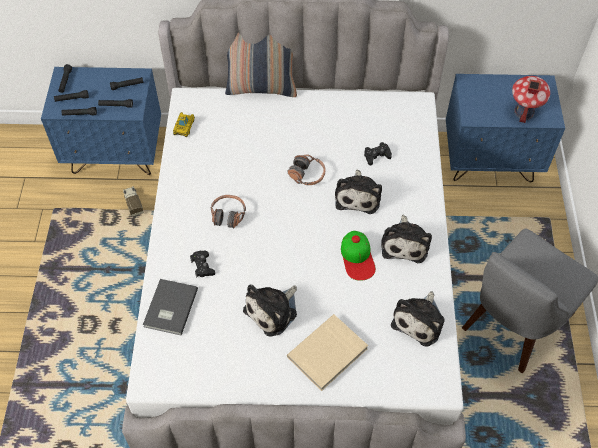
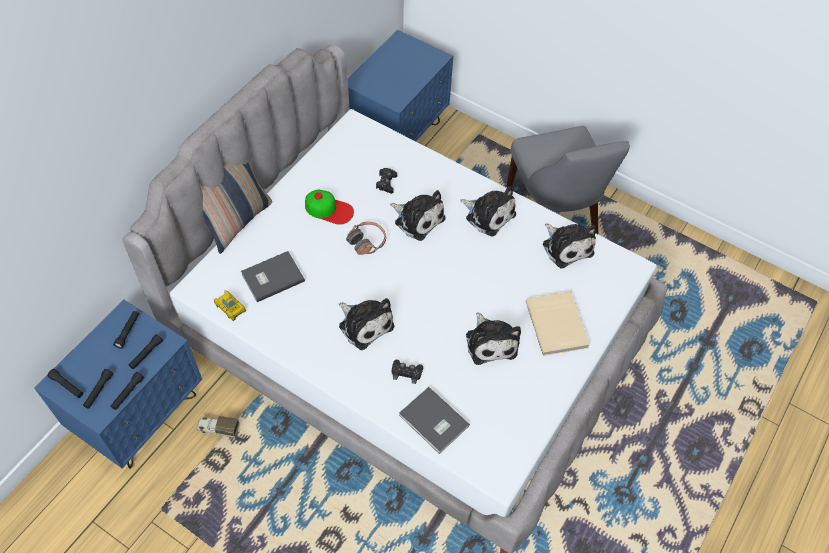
camera: 60 degrees left, 0 degrees up
(228, 135) = (271, 277): none -> grey book
(228, 215) = (364, 324): headphones -> plush toy
(357, 257) = (479, 254): cap -> cap (329, 209)
(524, 112) = (418, 68): toy house -> none

